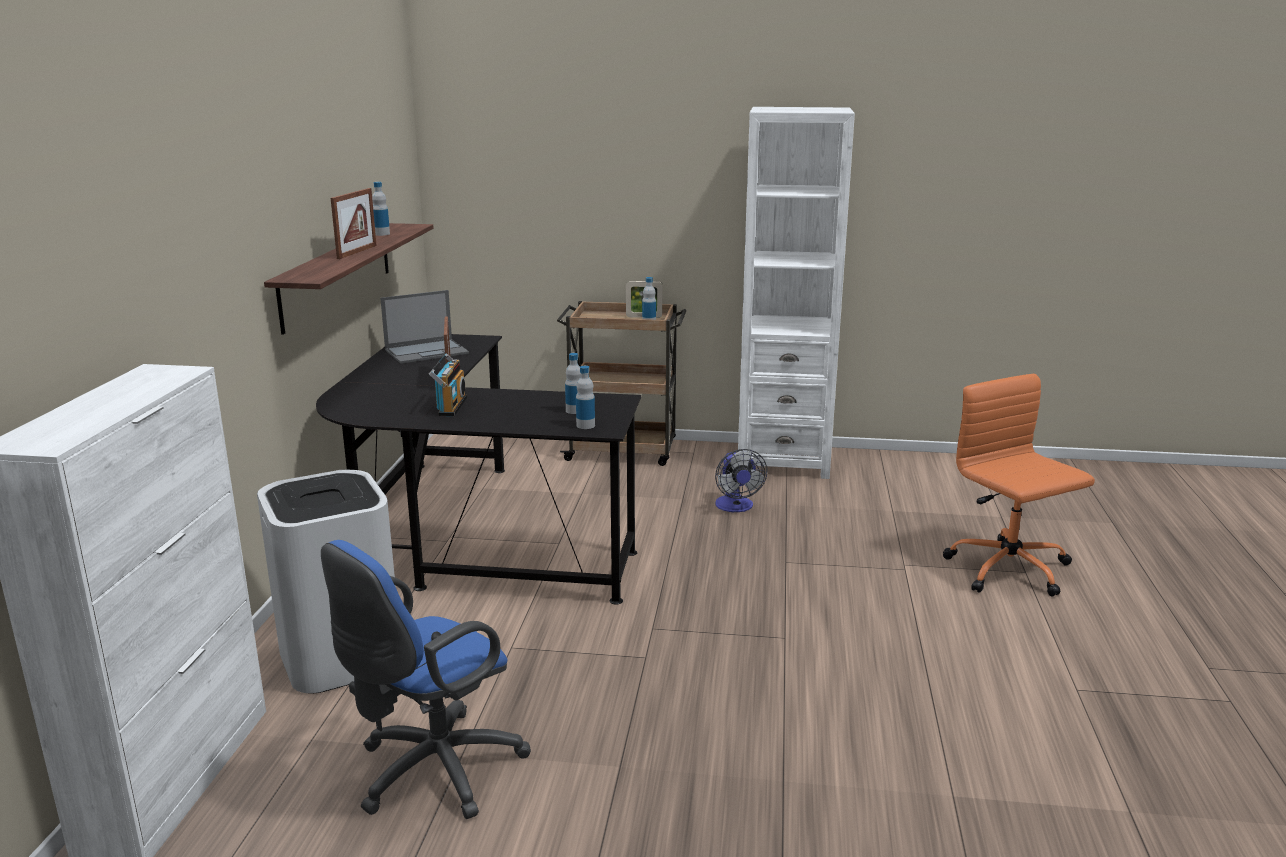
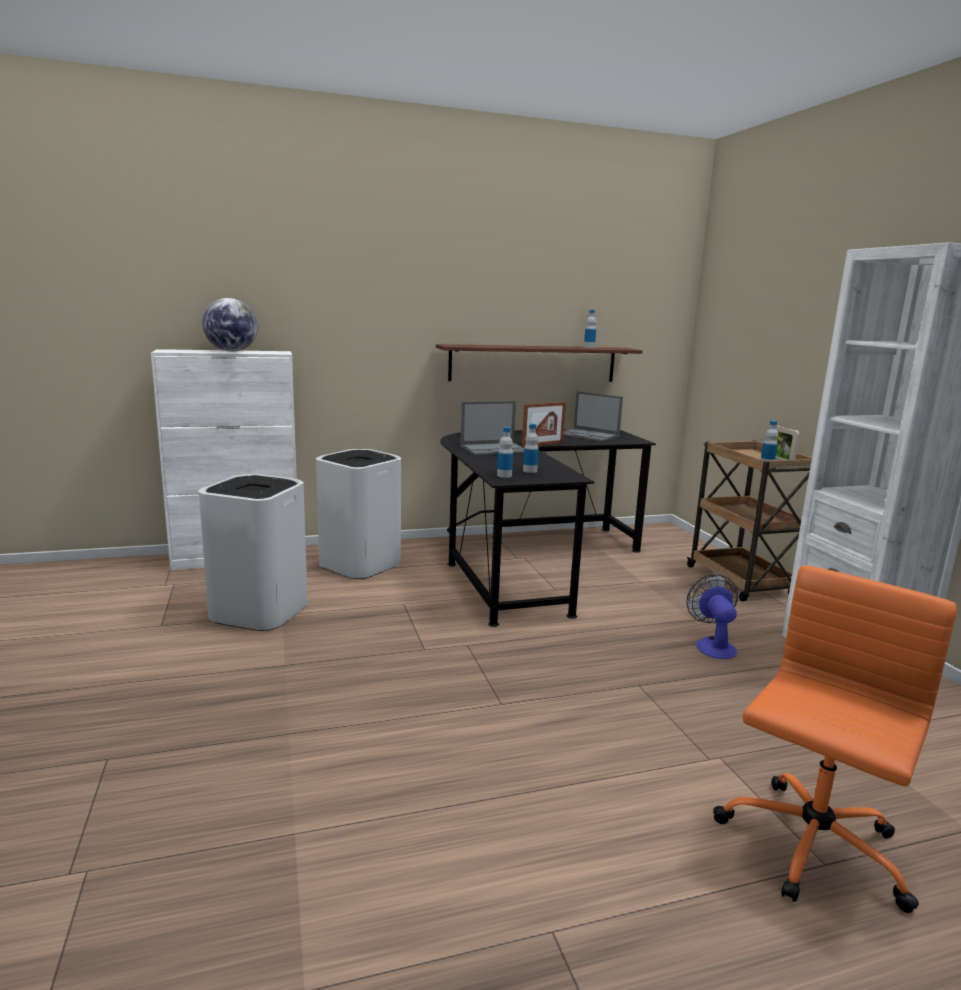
camera: 65 degrees right, 5 degrees down
(113, 399) = (231, 351): none -> globe
(357, 252) = (531, 346): picture frame -> none
(431, 772) = (259, 610): blue office chair -> white trash can
(450, 406) = (495, 449): radio -> laptop
(736, 507) = (712, 645): fan -> fan turned 120 degrees clockwise

